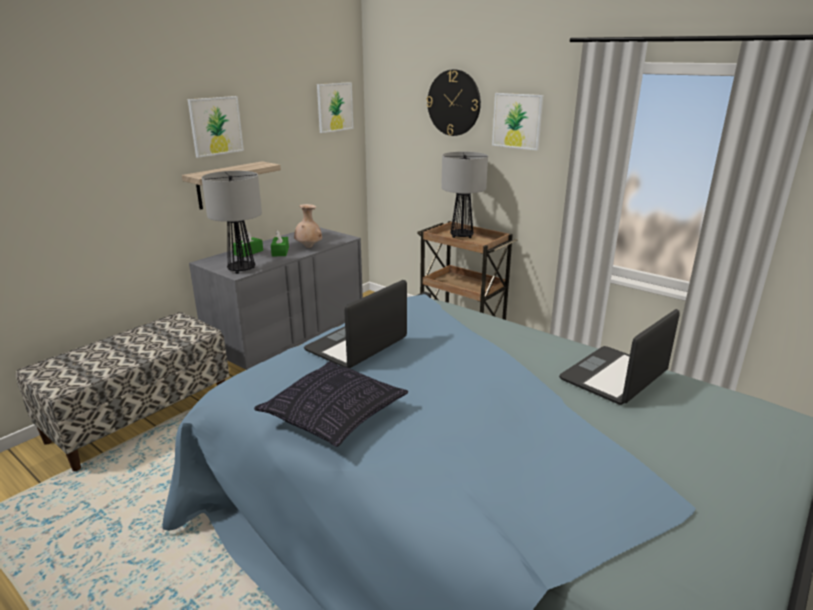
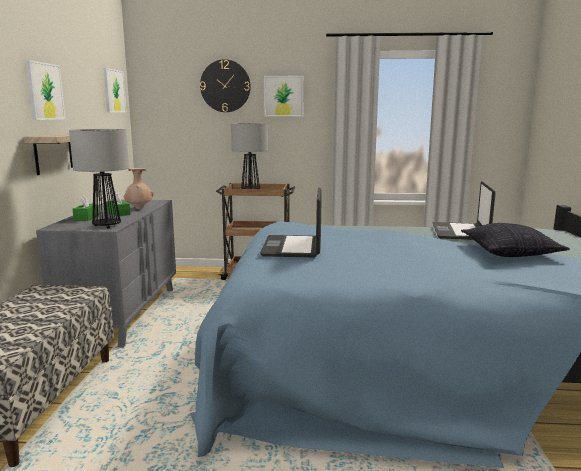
camera: 35 degrees left, 10 degrees down
(333, 416) = (358, 277): pillow -> pillow (510, 253)

